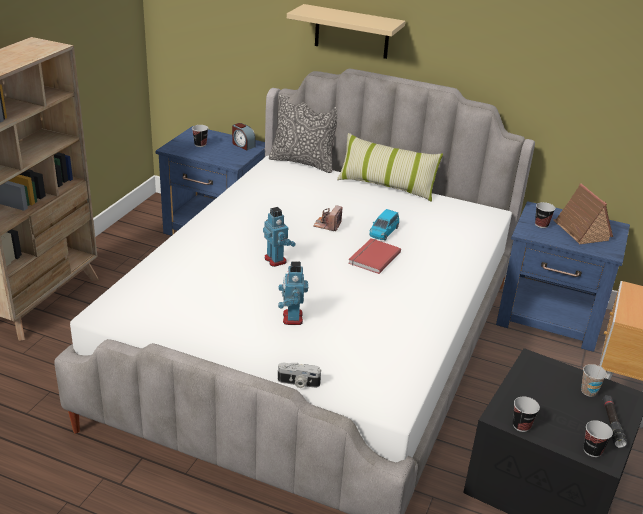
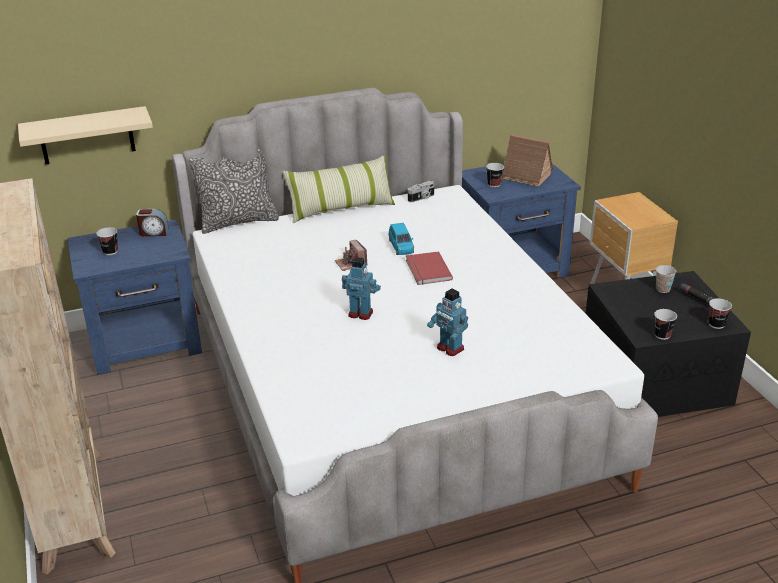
camera: 40 degrees left, 0 degrees up
(298, 383) = (533, 389): camera -> camera (422, 198)
(352, 32) = (249, 64): beige shelf -> beige shelf (86, 136)

